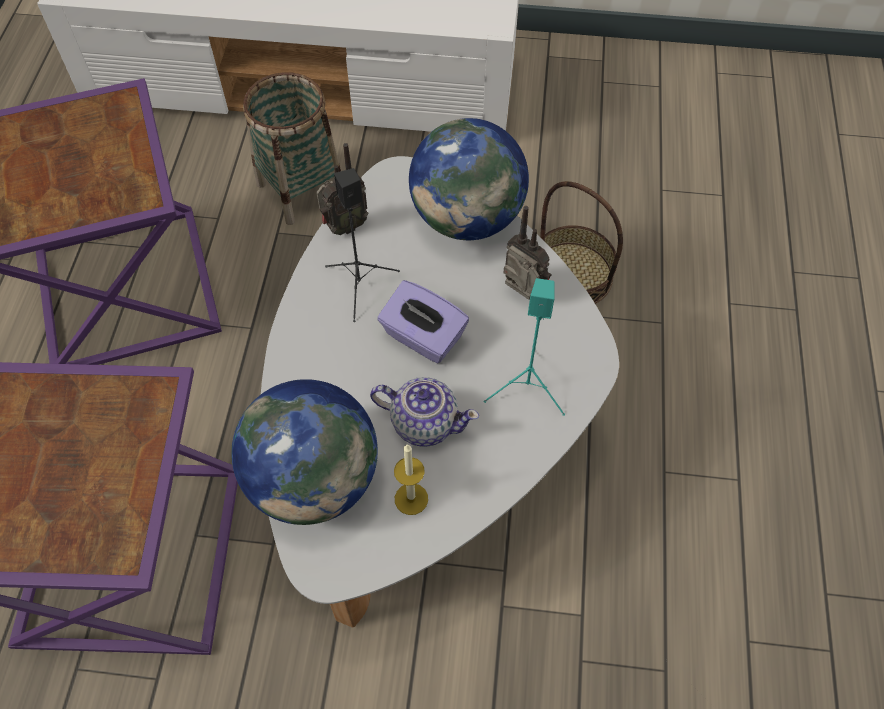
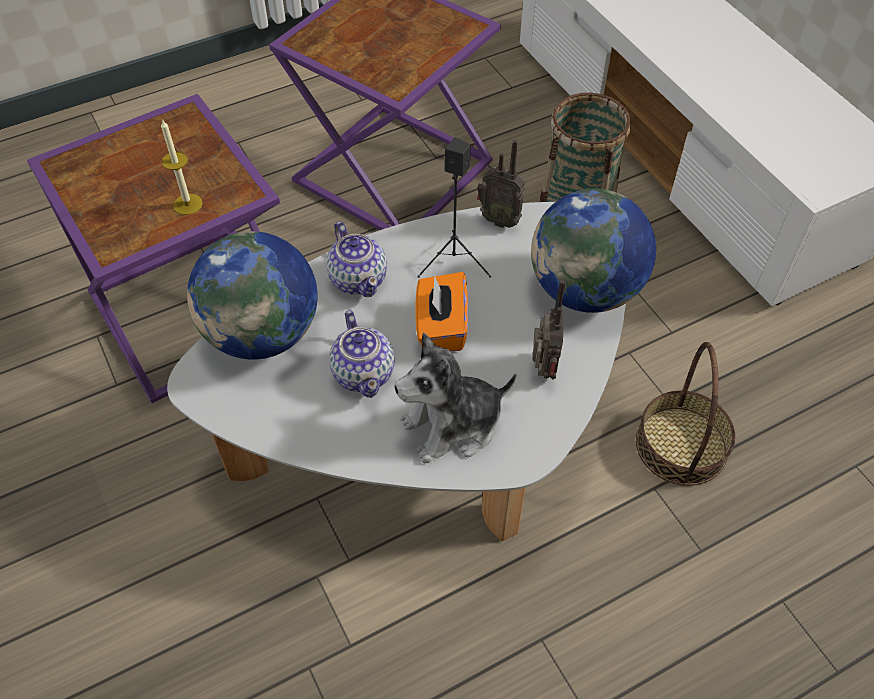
camera: 55 degrees right, 5 degrees down
(316, 367) = (358, 278): none -> teapot
(411, 499) = (290, 403): candle -> candle (188, 204)
(423, 337) = (441, 327): purple tissue box -> orange tissue box
(528, 388) = (453, 426): turquoise speaker -> plush toy

